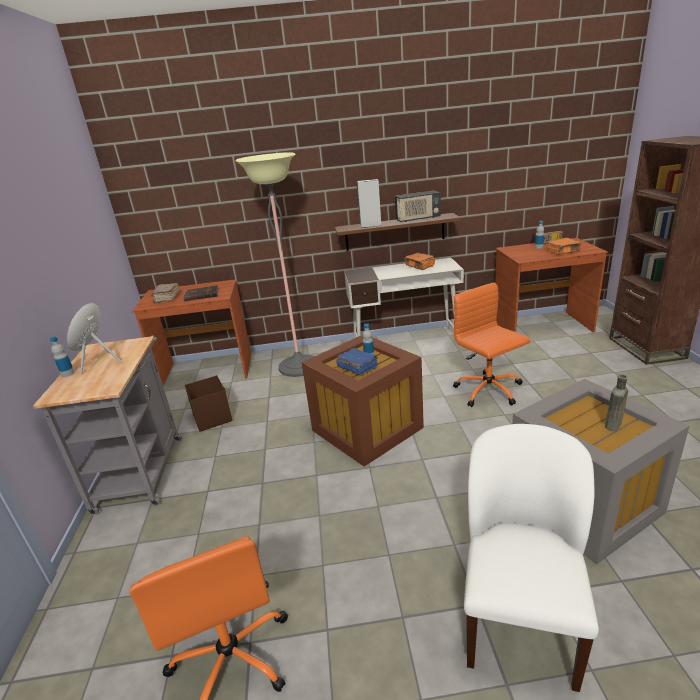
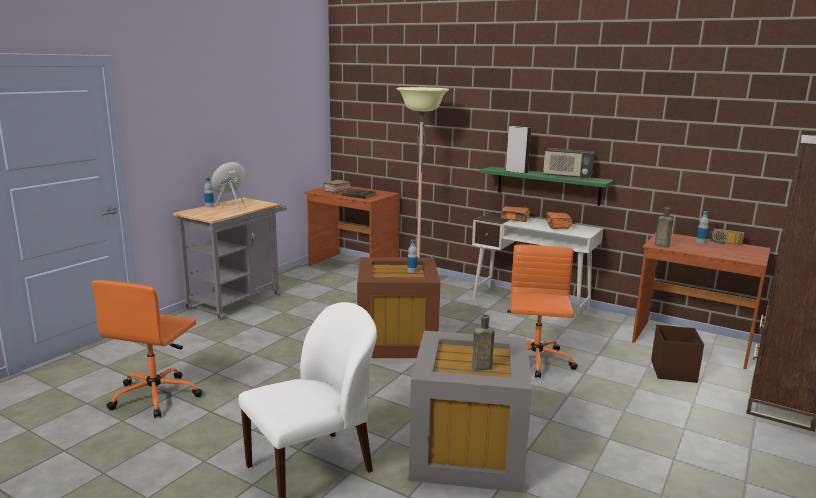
camera: 35 degrees right, 10 degrees down
(212, 417) = (314, 292): brown storage box -> brown storage box (673, 371)
(357, 367) = (390, 274): blue book -> none
(395, 232) = (548, 185): brown shelf -> green shelf
(526, 258) = (660, 245): none -> brown bottle
(563, 251) = (715, 252): orange book -> orange book (515, 219)

